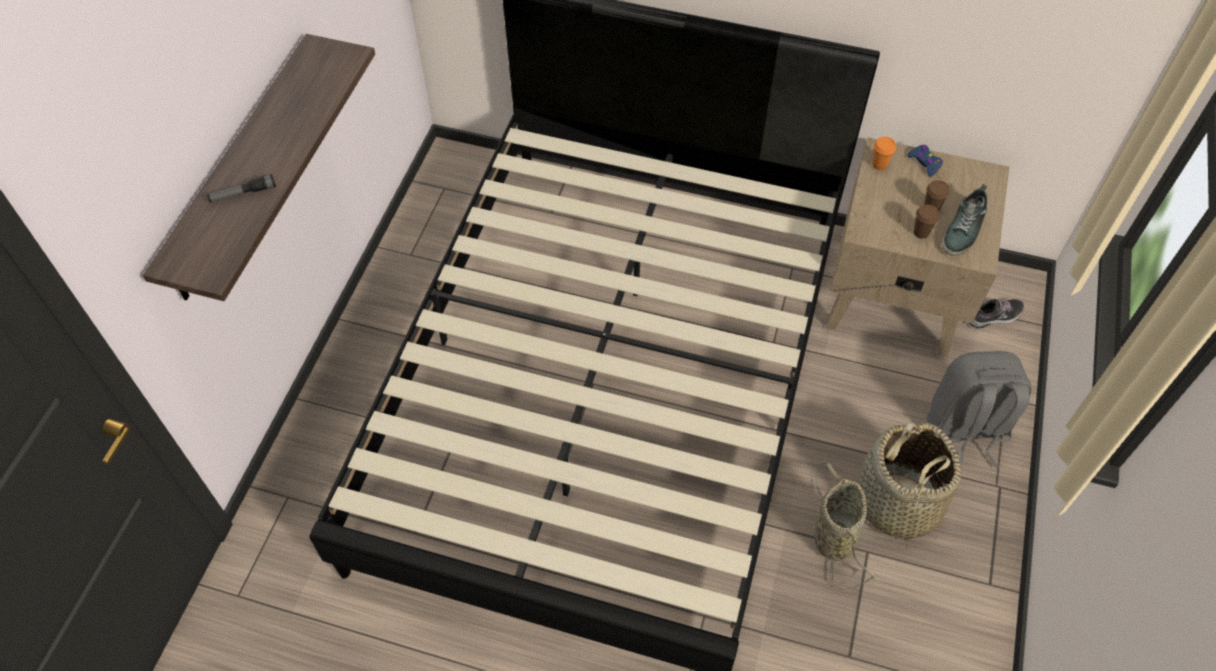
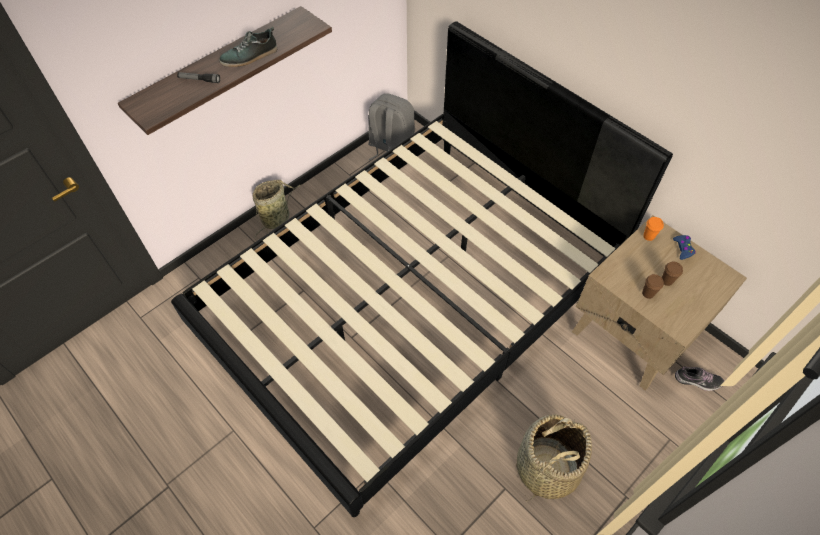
camera: 30 degrees right, 0 degrees up
(833, 535) = (489, 465): basket -> basket (277, 218)
(963, 230) = (681, 306): shoe -> shoe (250, 56)
(965, 429) = (626, 445): grey backpack -> grey backpack (390, 148)

